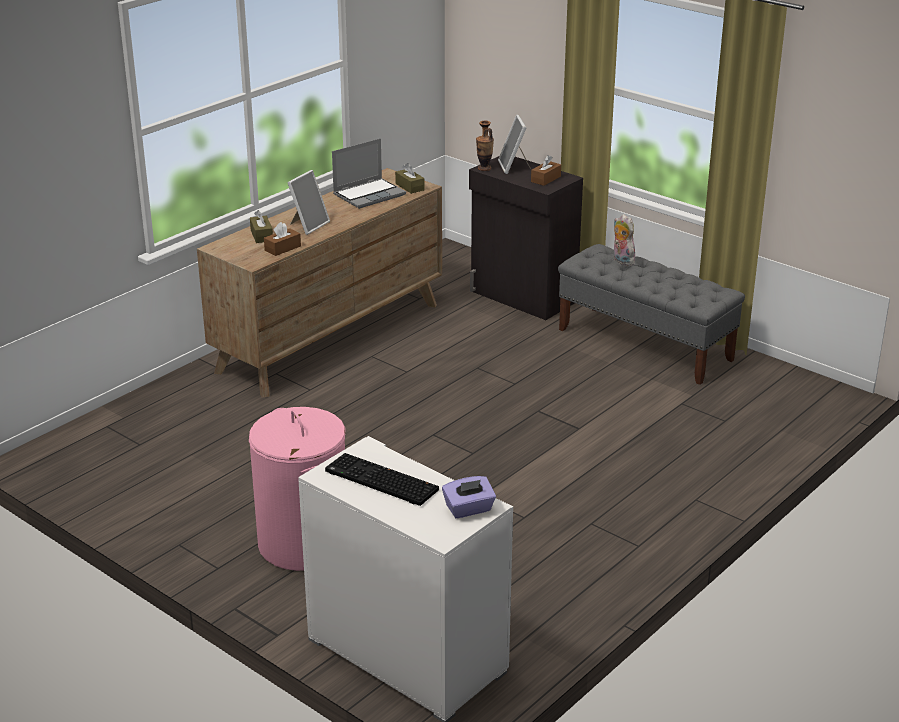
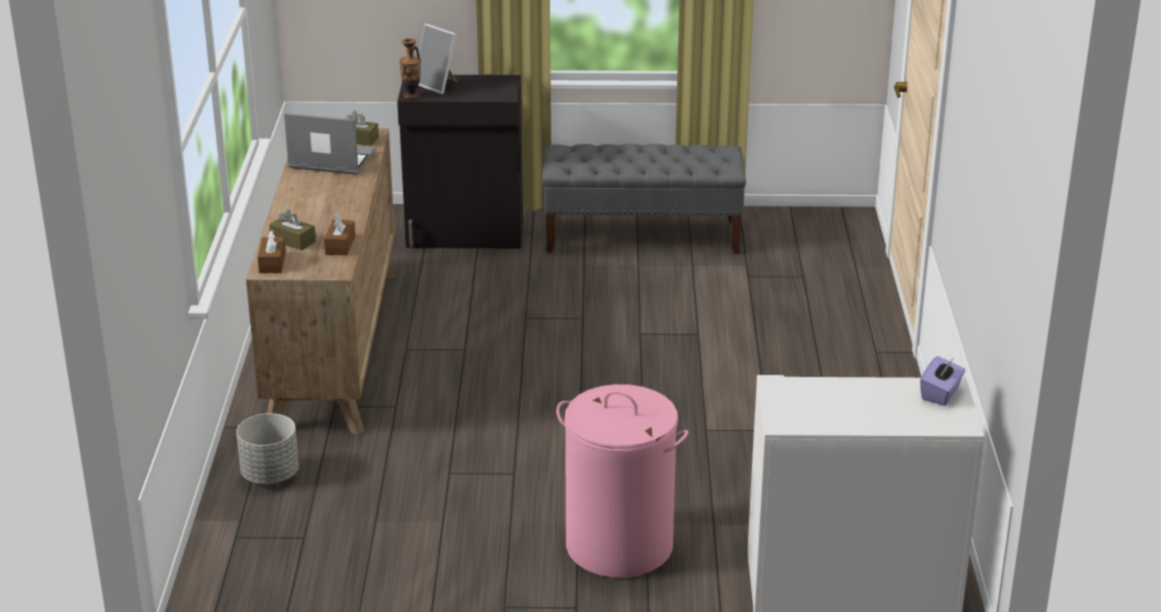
camera: 40 degrees left, 0 degrees up
(179, 398) = (271, 475): none -> grey planter
(308, 225) = (323, 213): picture frame -> none
(369, 194) = (330, 161): laptop -> laptop turned 90 degrees counterclockwise
(379, 481) = (836, 406): keyboard -> none
(545, 179) = (489, 87): brown tissue box -> brown tissue box (272, 263)
(621, 261) = (597, 153): plush toy -> none

